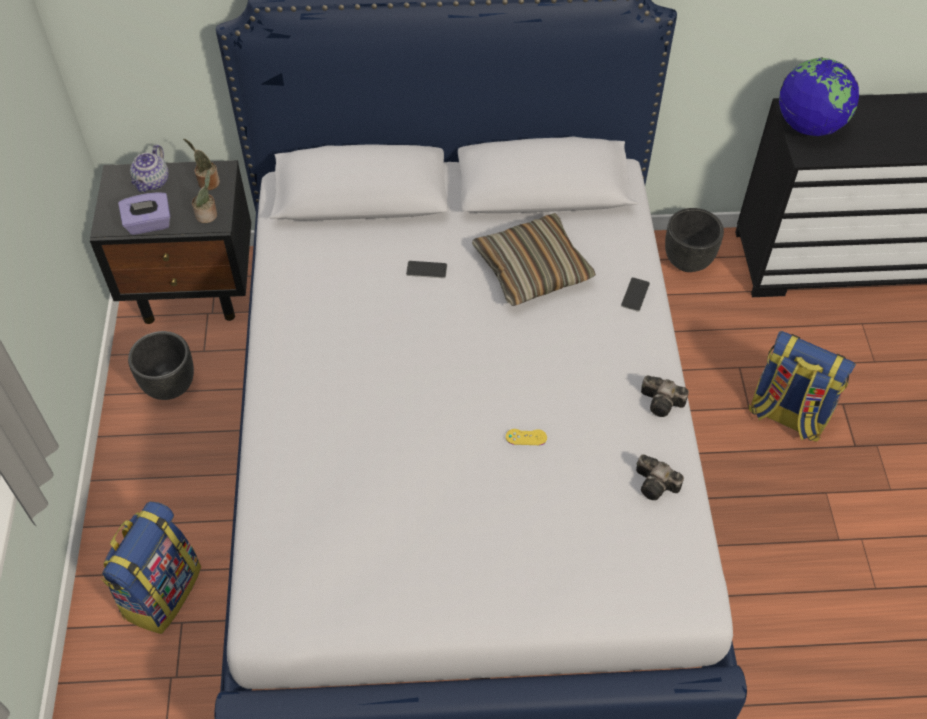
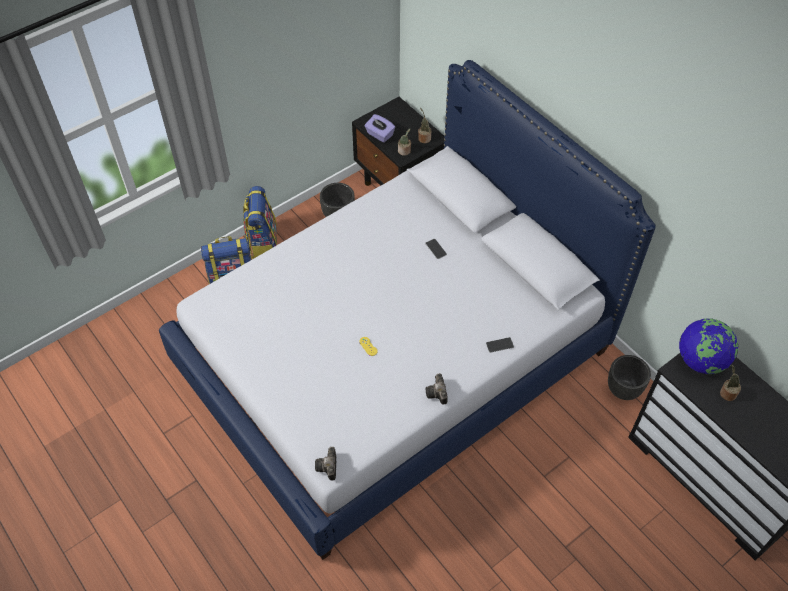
camera: 55 degrees right, 0 degrees up
(152, 183) = (404, 119): teapot -> none
(532, 269) = (476, 291): pillow -> none
(657, 485) = (383, 417): camera -> camera (328, 468)
(787, 415) = (556, 499): backpack -> backpack (262, 243)
(866, 132) = (727, 393): none -> potted plant

